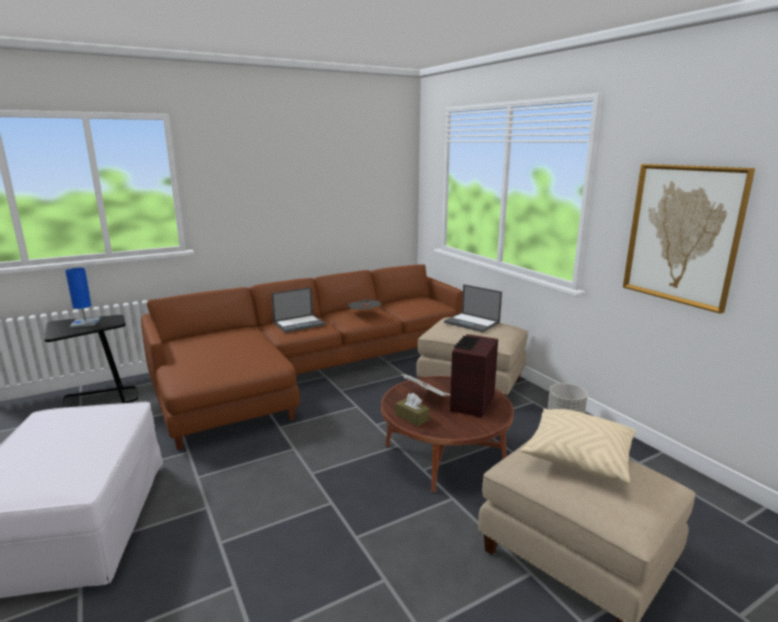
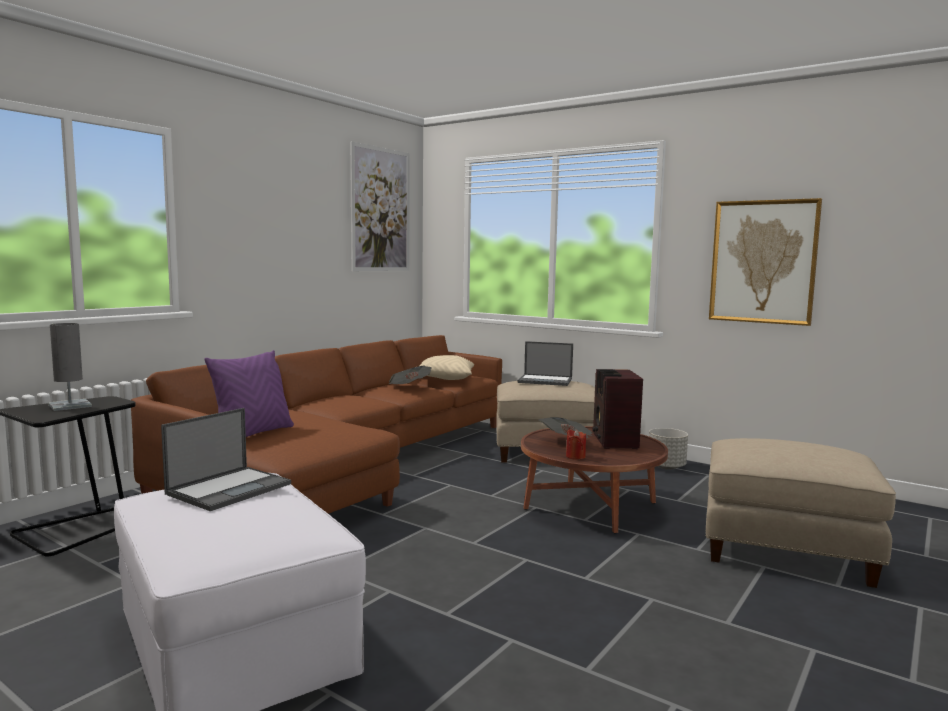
camera: 25 degrees left, 10 degrees down
(85, 323) = (70, 405): blue table lamp -> grey table lamp
(193, 355) = (253, 434): none -> purple pillow
(299, 323) = (344, 400): laptop -> laptop (230, 488)
(372, 157) = (380, 210): none -> picture
(412, 417) = (575, 456): brown tissue box -> red candle
(578, 457) = (778, 444): beige pillow -> beige pillow (444, 378)

